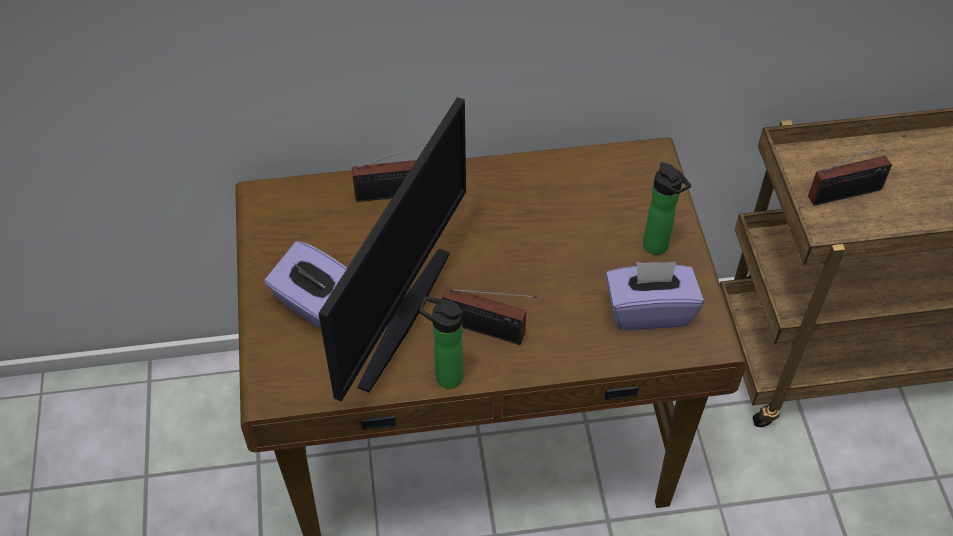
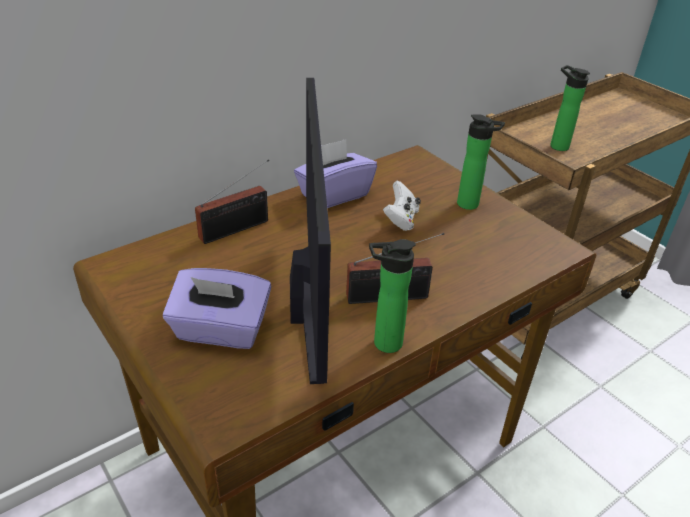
camera: 30 degrees left, 15 degrees down
(565, 241) = (401, 220): none -> white game controller
(648, 310) = (501, 243): purple tissue box -> purple tissue box (334, 195)
(849, 193) = (556, 145): radio -> bottle

